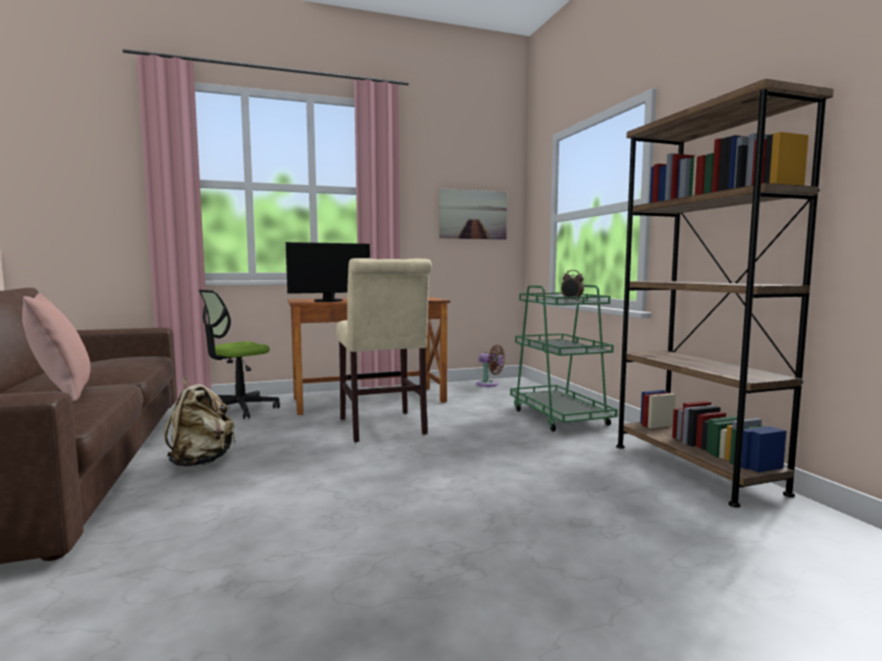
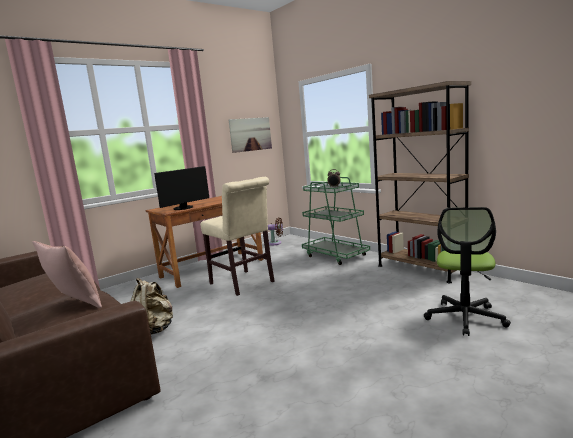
camera: 20 degrees left, 5 degrees up
(239, 409) = (130, 293): office chair -> office chair (465, 318)

